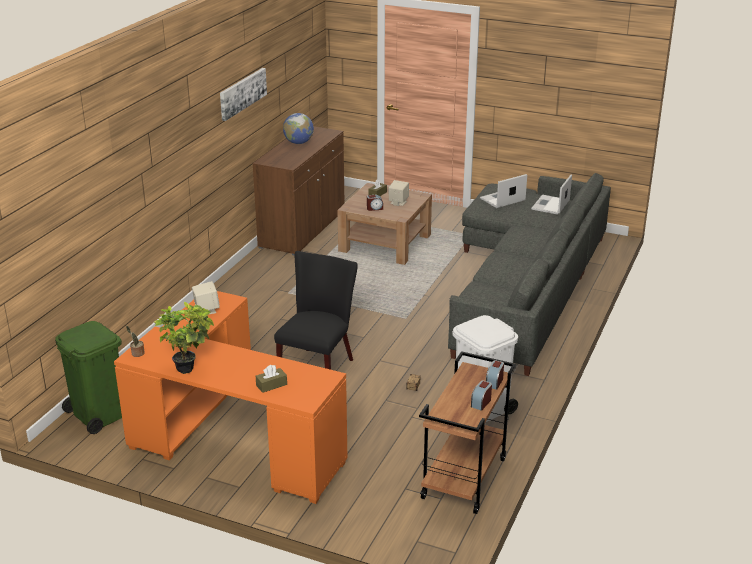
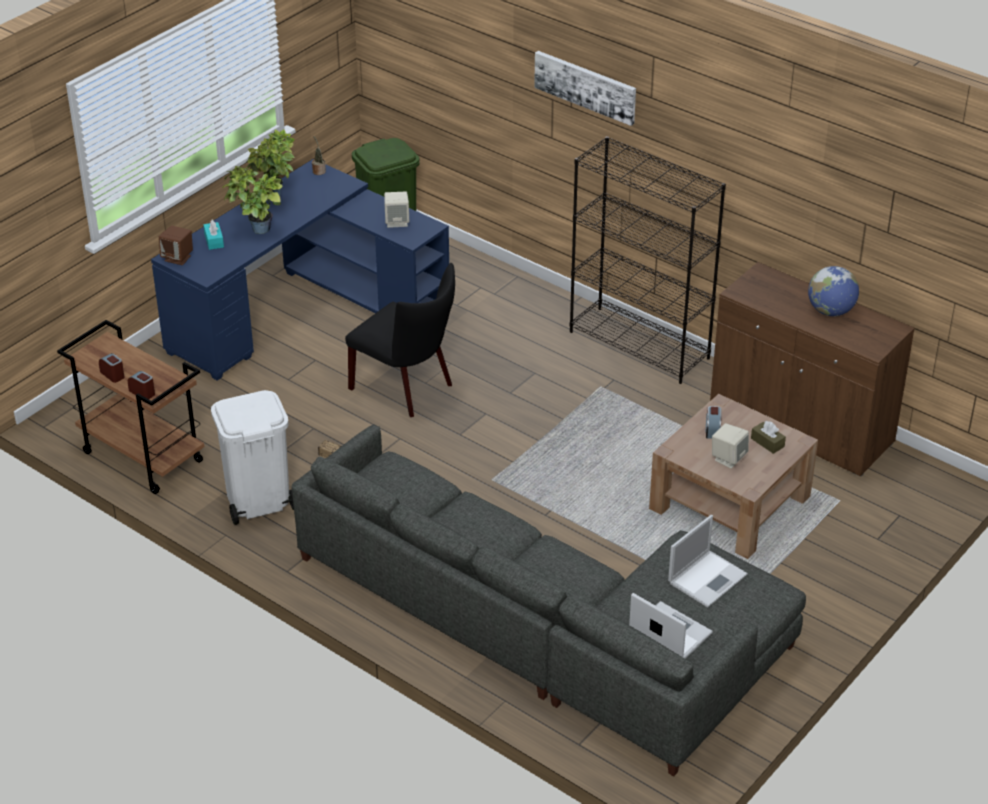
camera: 105 degrees right, 10 degrees up
(228, 437) = (304, 311): orange desk -> blue desk
(235, 284) = (640, 345): none -> black bookcase
(242, 93) = (762, 161): picture -> picture (585, 86)
(248, 366) = (256, 231): none -> potted plant
(271, 385) = (214, 241): brown tissue box -> turquoise tissue box
(306, 398) = (178, 258): none -> brown speaker
(502, 200) = (708, 578): laptop -> laptop turned 60 degrees clockwise

